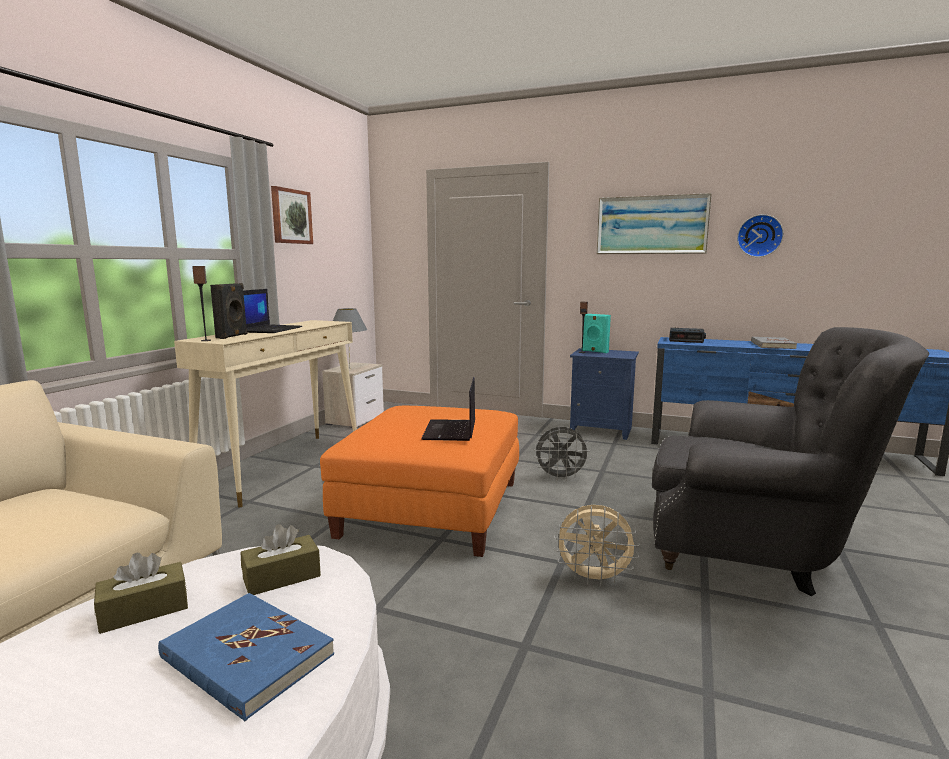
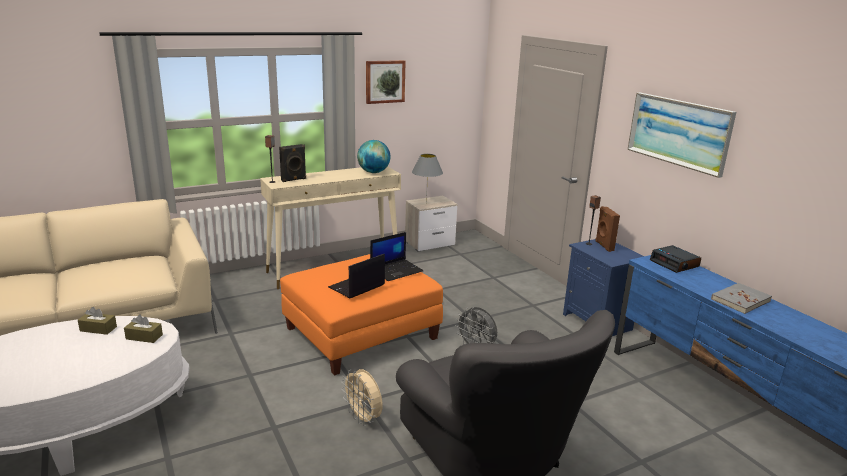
camera: 40 degrees right, 10 degrees up
(246, 657) = (93, 359): blue book -> none
(271, 329) = (330, 175): laptop -> laptop (396, 270)
(318, 323) = (373, 172): none -> globe
(594, 351) = (603, 246): turquoise speaker -> brown speaker
(759, 236) = (775, 172): wall clock -> none

